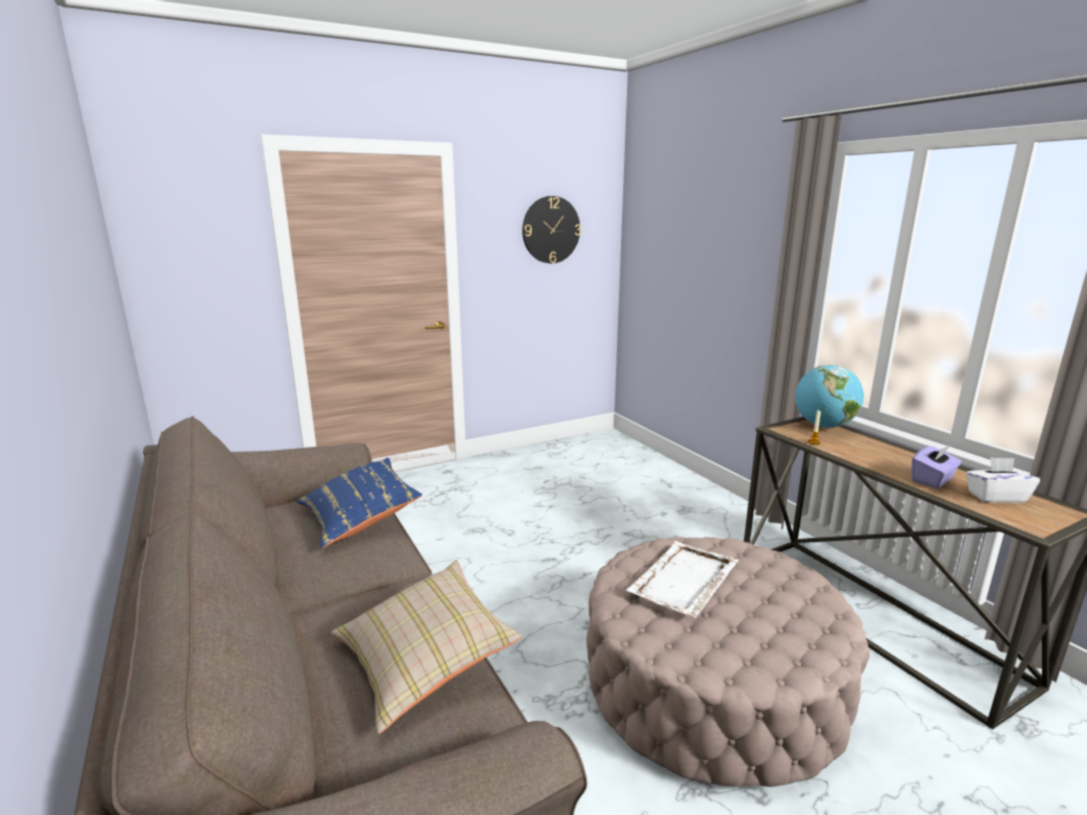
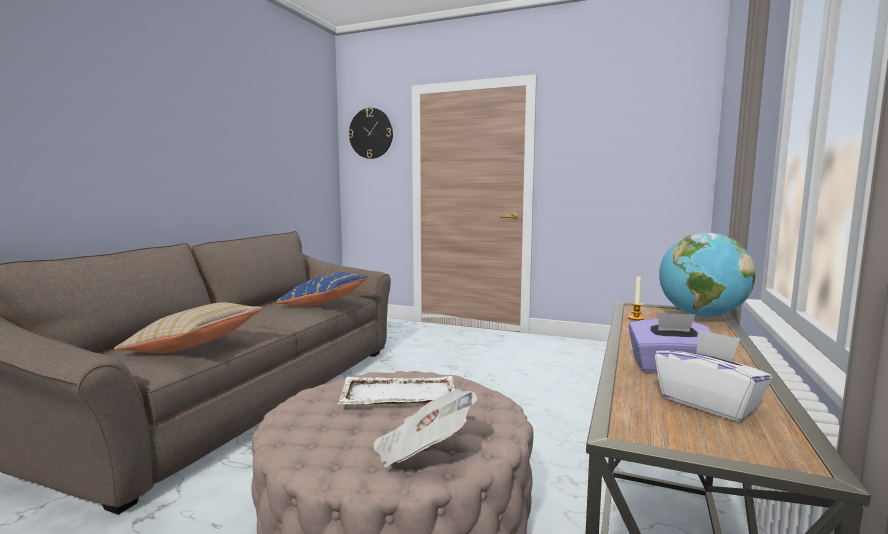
camera: 50 degrees right, 10 degrees down
(551, 230) = (627, 140): wall clock -> wall clock (371, 133)
(808, 612) = (422, 451): none -> newspaper

